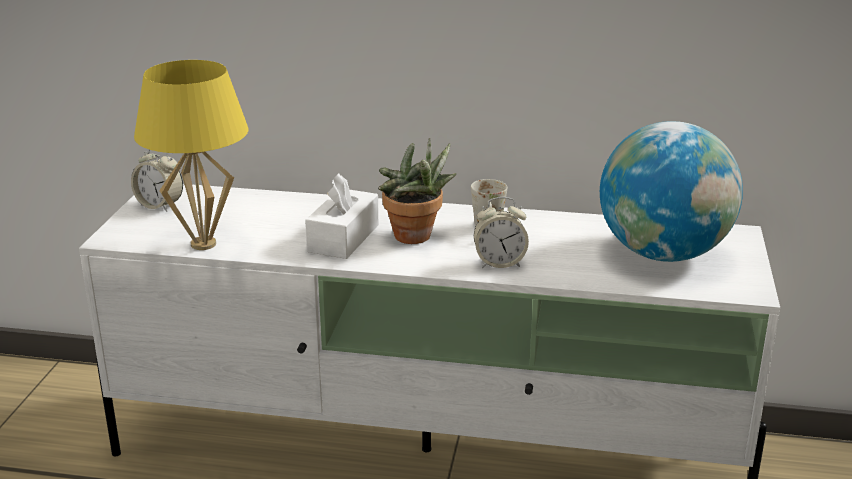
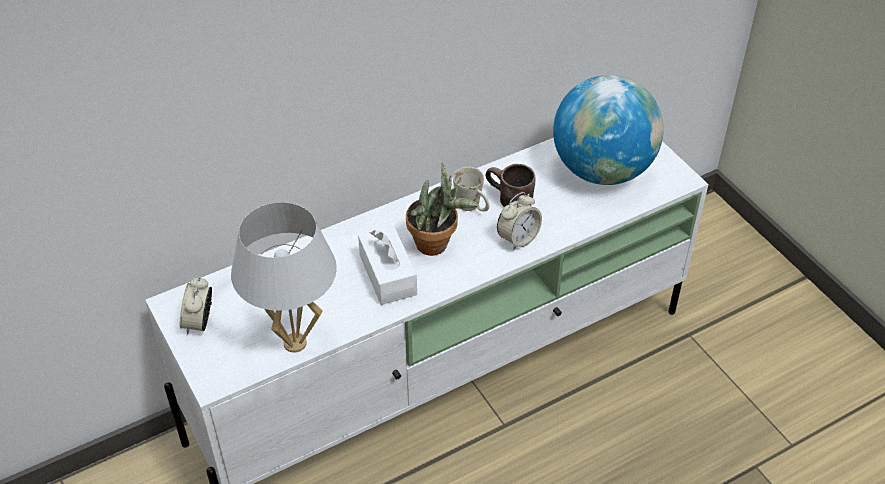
camera: 40 degrees left, 20 degrees up
(160, 206) = (199, 322): alarm clock -> alarm clock turned 105 degrees clockwise
(203, 244) = (294, 343): yellow table lamp -> white table lamp
(530, 237) = (508, 200): none -> brown mug

